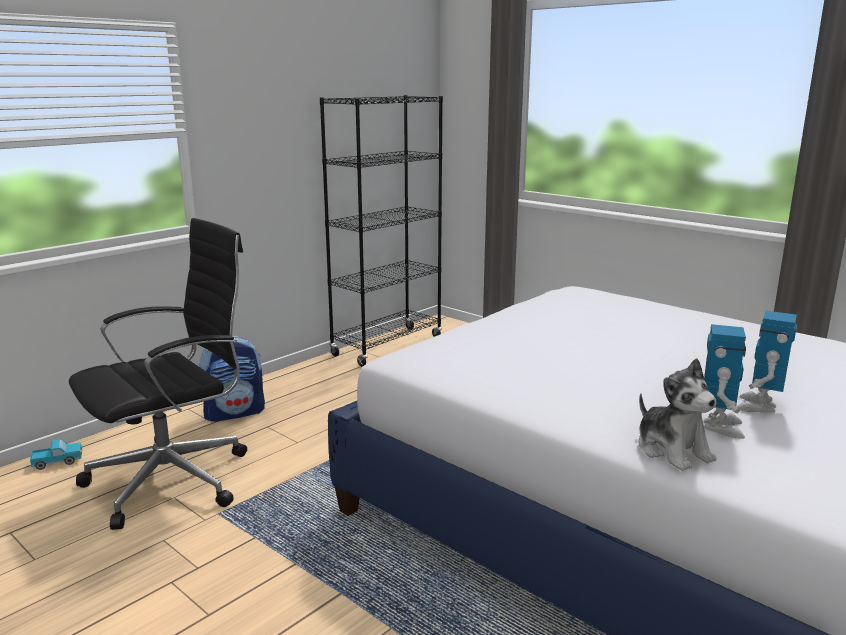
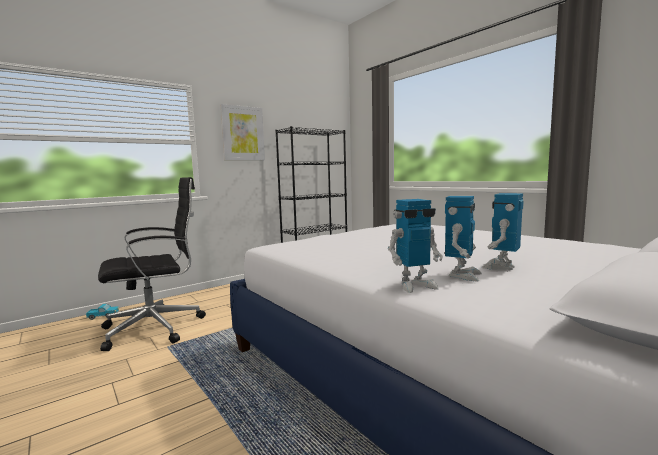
camera: 10 degrees right, 10 degrees down
(235, 413) = (213, 297): backpack -> none
(264, 108) = (243, 133): none -> picture
(672, 450) = (414, 285): plush toy -> toy robot

